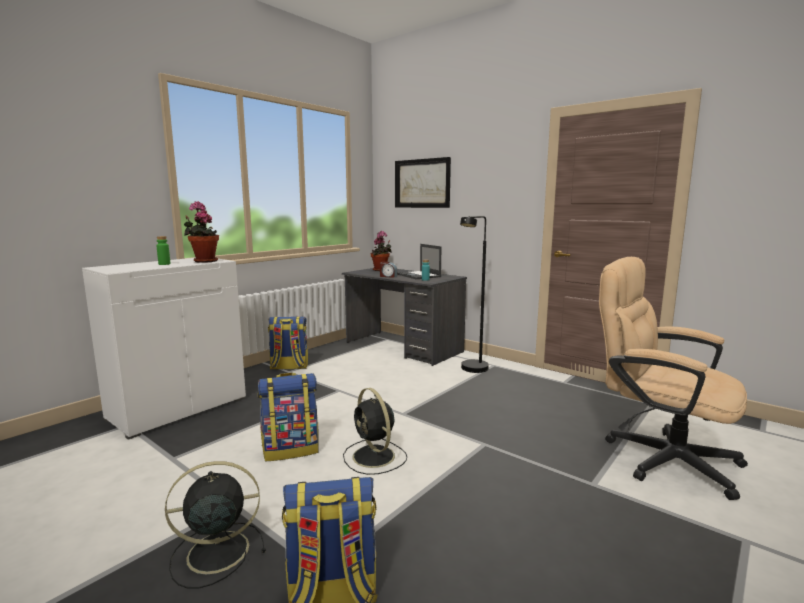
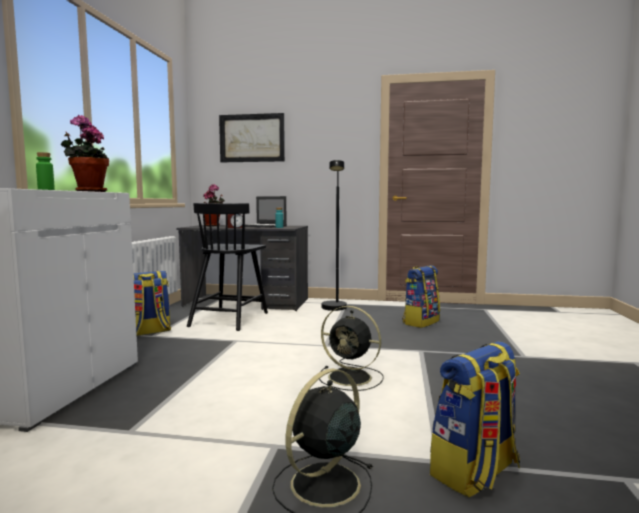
camera: 30 degrees left, 5 degrees down
(291, 449) = (263, 391): backpack -> backpack (420, 322)
(364, 365) = (229, 319): none -> black chair
(659, 457) = (533, 334): beige office chair -> none

